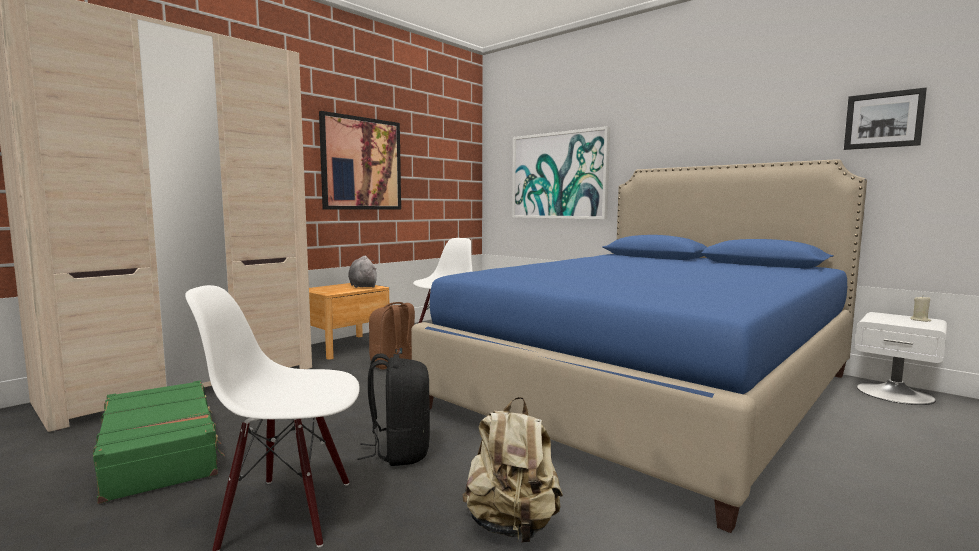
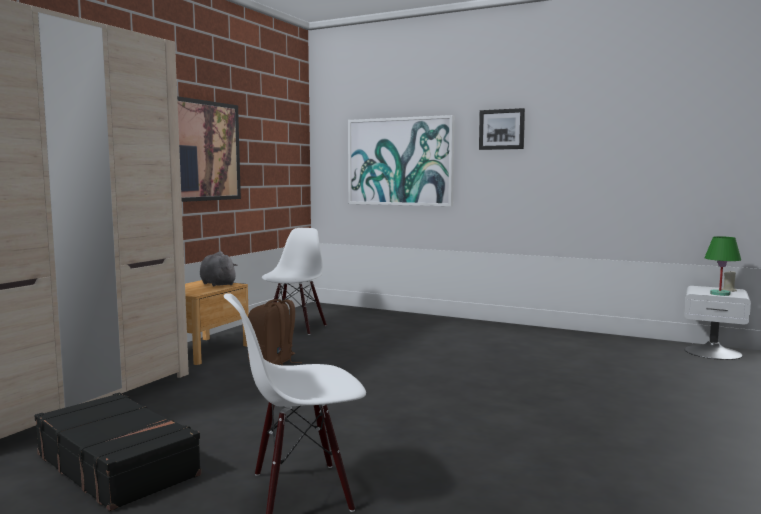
camera: 15 degrees left, 0 degrees up
(161, 452) = (118, 464): green suitcase -> black suitcase
(399, 452) = (353, 437): black backpack -> none
(512, 526) = (492, 477): beige backpack -> none
(650, 390) = (528, 367): blue bed -> none
(883, 120) = (696, 124): picture -> picture (501, 129)
(905, 323) = (720, 294): none -> green table lamp

